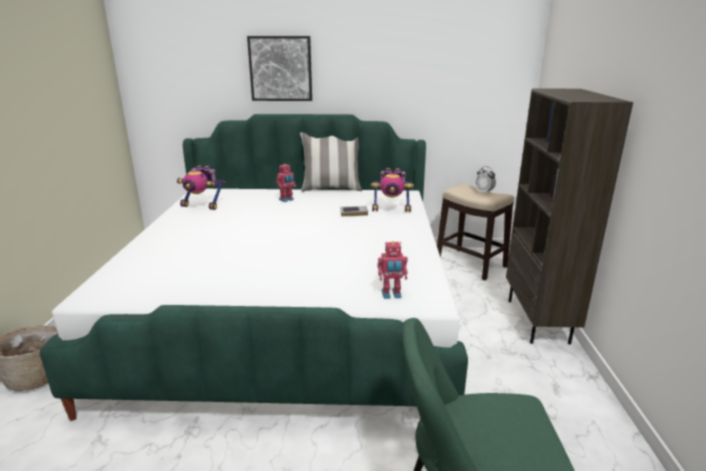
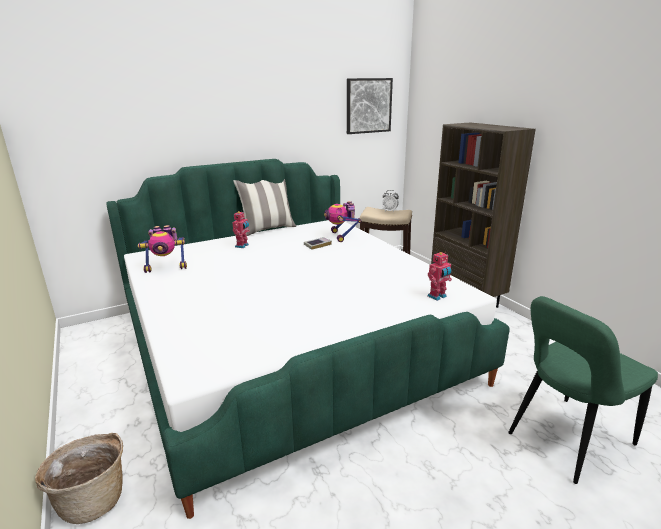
camera: 30 degrees left, 0 degrees up
(280, 68) = (203, 120): picture -> picture (368, 105)
(391, 209) = (342, 236): toy robot -> toy robot turned 105 degrees clockwise

